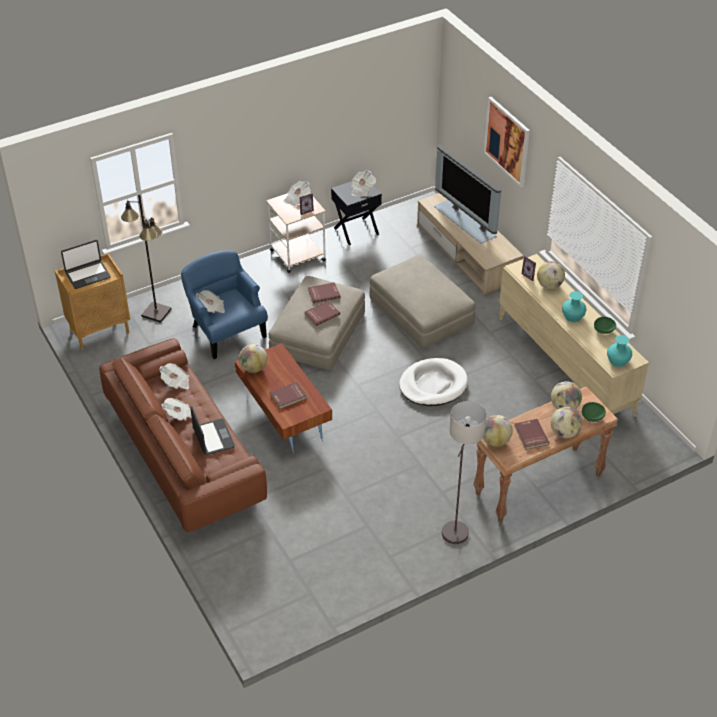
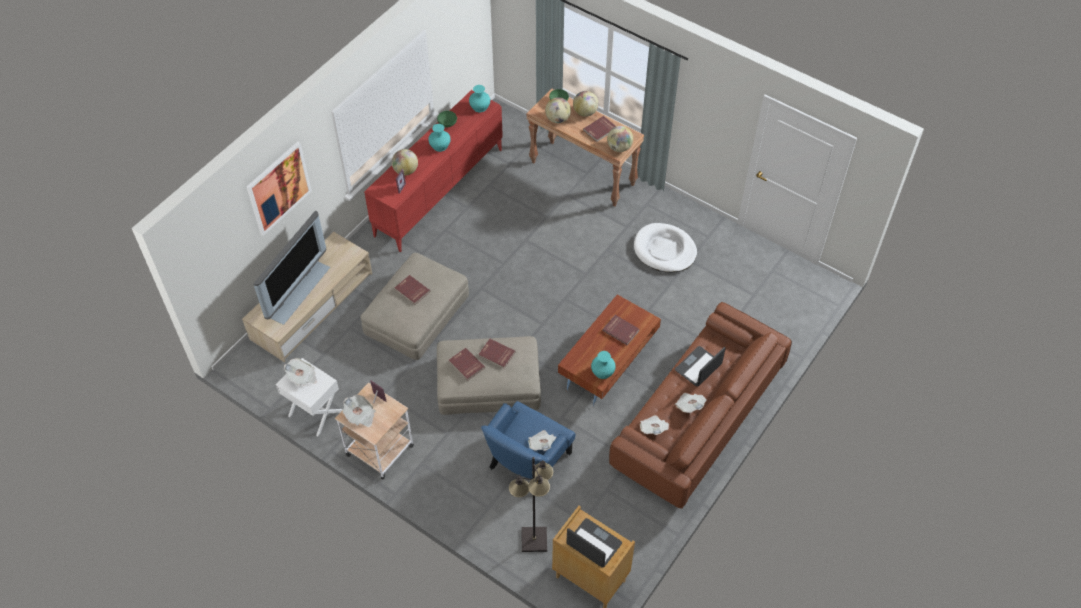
camera: 115 degrees left, 10 degrees up
(253, 368) = (602, 372): globe -> turquoise vase
(356, 230) = (314, 413): black nightstand -> white nightstand
(425, 284) = (412, 291): none -> red book
(433, 385) = (511, 271): white dog bed -> white dog bed (664, 250)
(457, 527) = (654, 207): grey floor lamp -> none
(565, 366) = (439, 191): beige cabinet -> red cabinet

